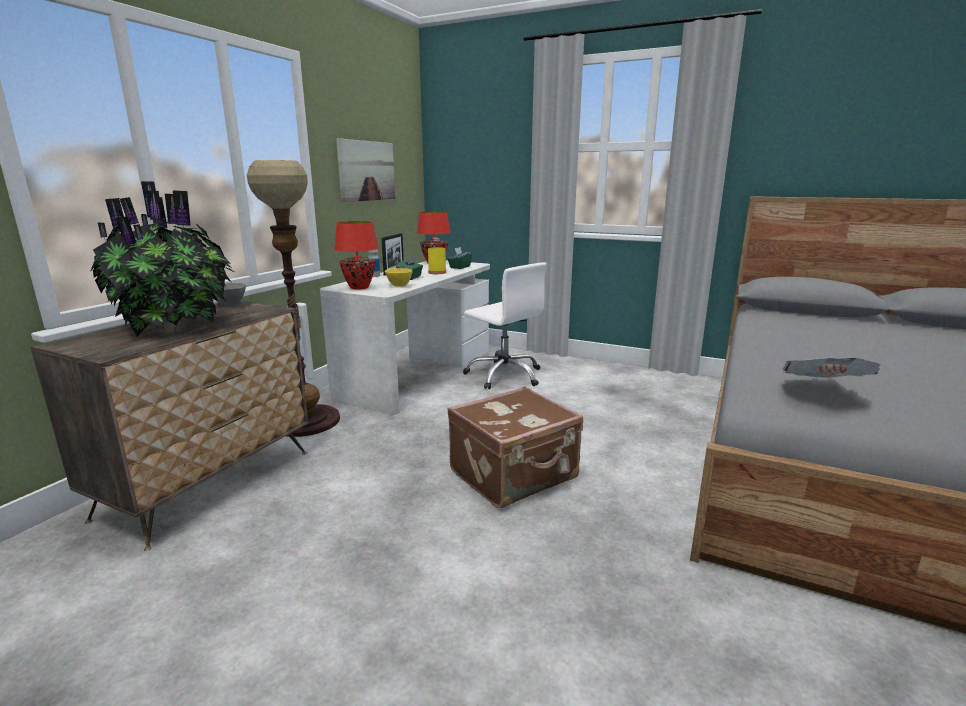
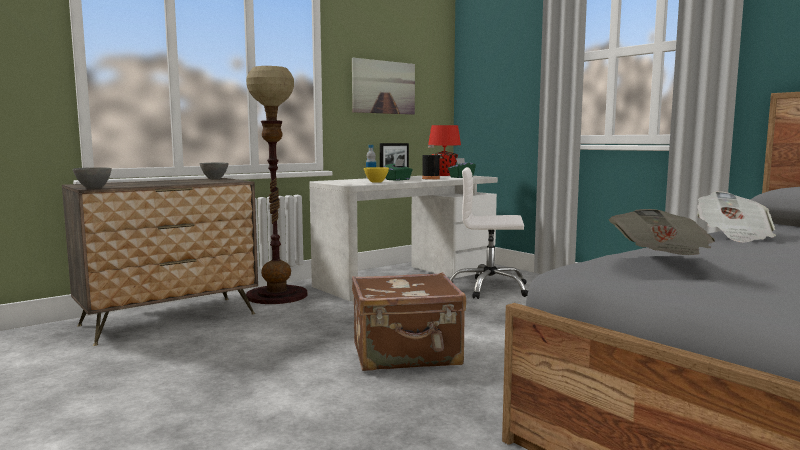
camera: 25 degrees right, 10 degrees down
(111, 354) = (93, 187): none -> grey bowl
(177, 326) = (157, 183): potted plant -> none
(359, 287) = (341, 181): red table lamp -> none
(437, 272) = (430, 178): yellow bottle -> black bottle
(504, 375) = (489, 288): white office chair -> white office chair turned 120 degrees clockwise
(775, 334) = (733, 236): none -> newspaper

